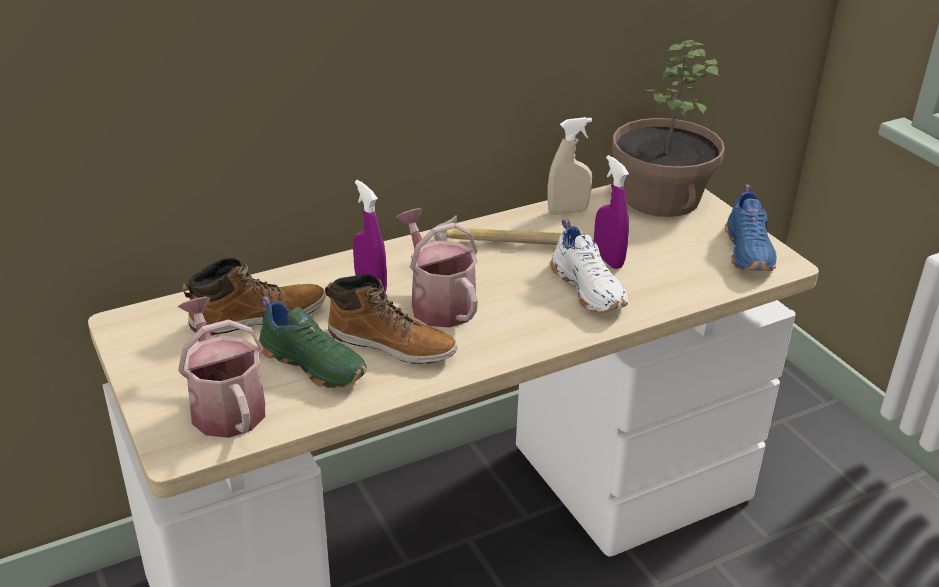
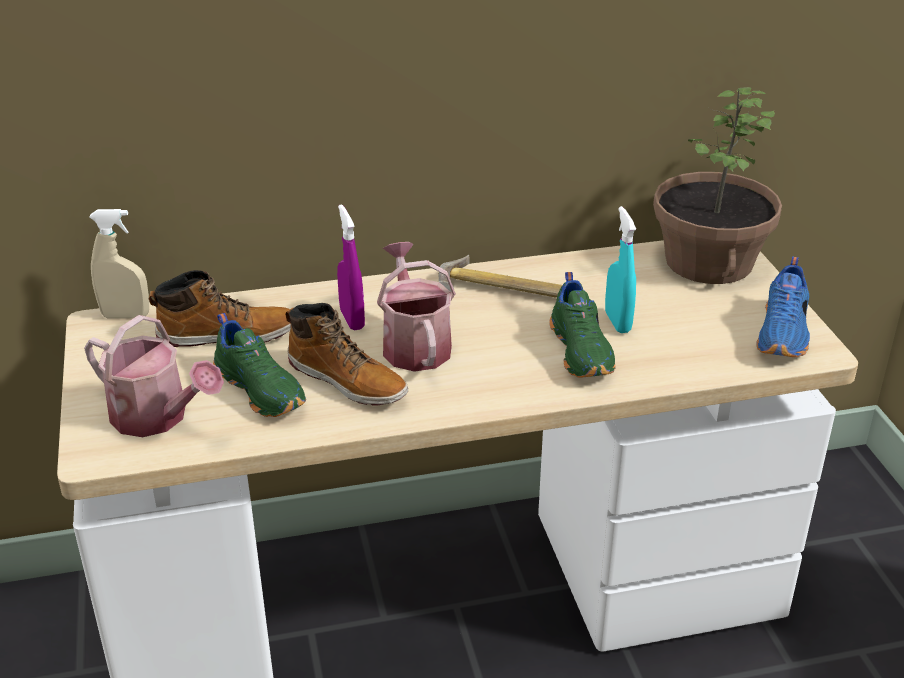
camera: 15 degrees right, 0 degrees up
(225, 405) = (157, 417): watering can -> watering can turned 135 degrees clockwise
(567, 212) = (596, 265): beige spray bottle -> beige spray bottle (125, 316)
(590, 289) = (582, 351): white shoe -> green shoe
(608, 259) = (617, 322): purple spray bottle -> turquoise spray bottle

